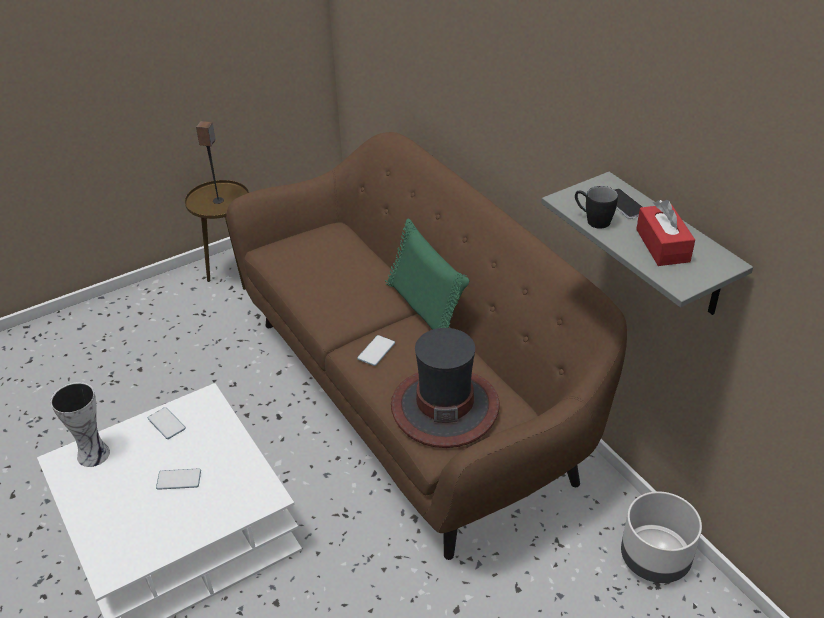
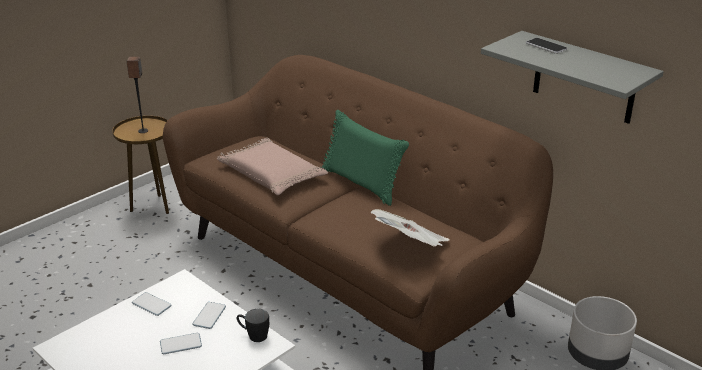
camera: 15 degrees left, 10 degrees down
(94, 453) = (90, 336): vase -> none
(331, 280) = (271, 173): none -> beige pillow
(376, 351) = (334, 216): phone -> phone (209, 316)
(444, 407) = (410, 246): hat -> newspaper
(593, 220) = (529, 56): black mug -> black mug (253, 335)
(662, 245) = (591, 65): red tissue box -> none

